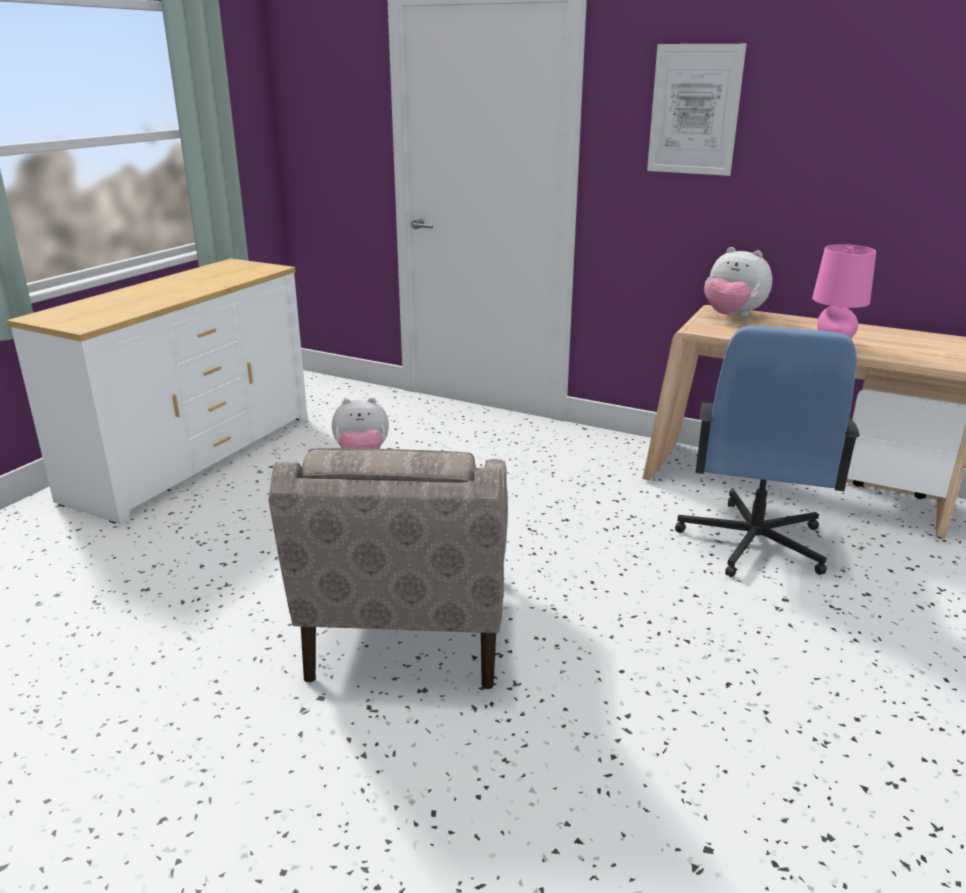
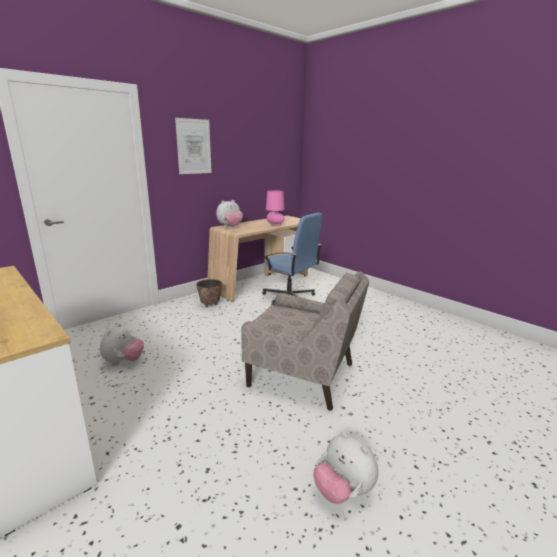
camera: 70 degrees left, 5 degrees down
(104, 724) = (343, 491): none -> plush toy
(607, 464) = (210, 305): none -> planter

